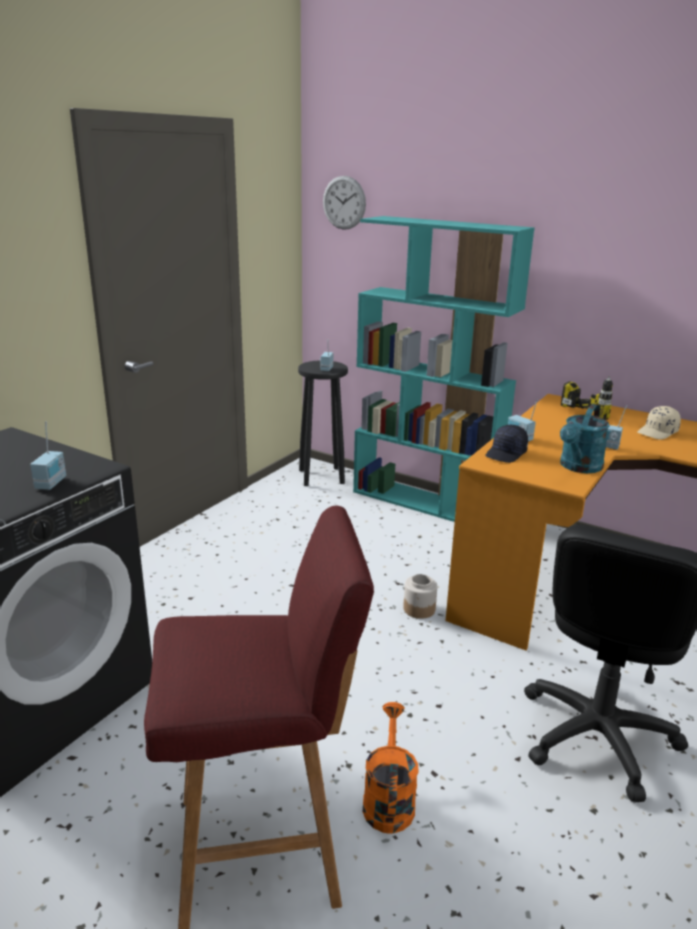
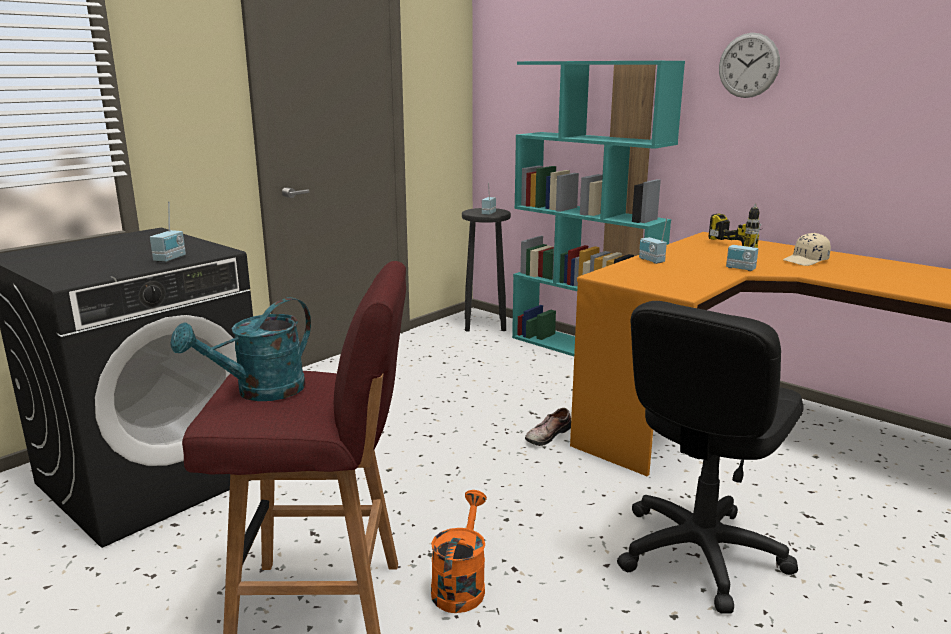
camera: 10 degrees right, 5 degrees down
(344, 202) = (509, 52): wall clock -> wall clock (748, 65)
(419, 609) = (546, 435): jar -> shoe
(506, 454) = (631, 270): black cap -> none
(578, 467) = (701, 282): turquoise watering can -> turquoise watering can (260, 392)

